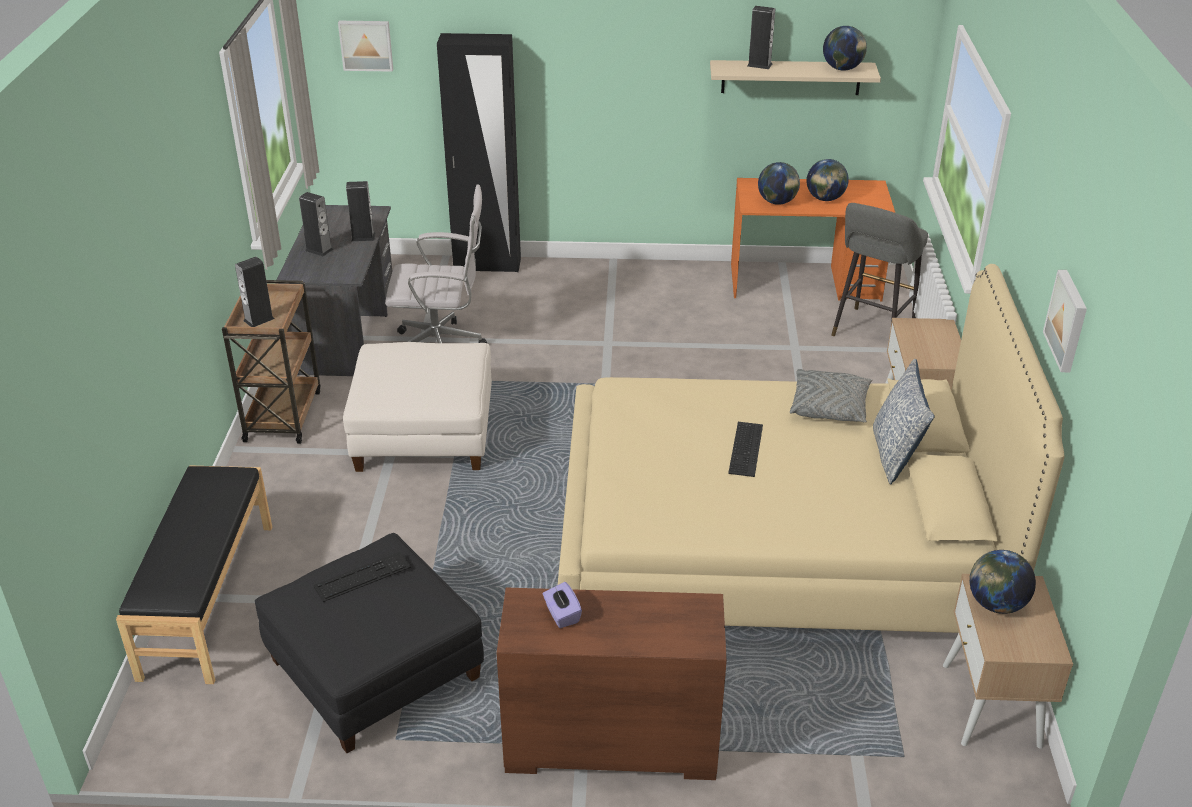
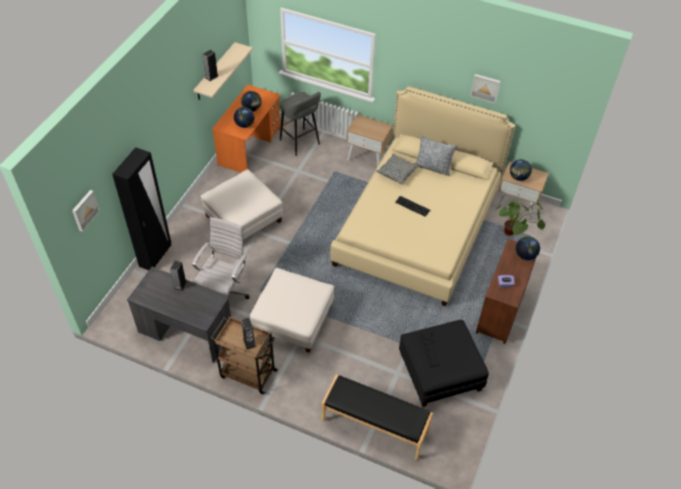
camera: 70 degrees left, 15 degrees up
(319, 250) = (183, 306): speaker -> none
(626, 321) = (243, 218): none -> white ottoman
(842, 69) = (235, 54): globe -> globe (525, 255)
(885, 720) = (515, 233): none -> potted plant

